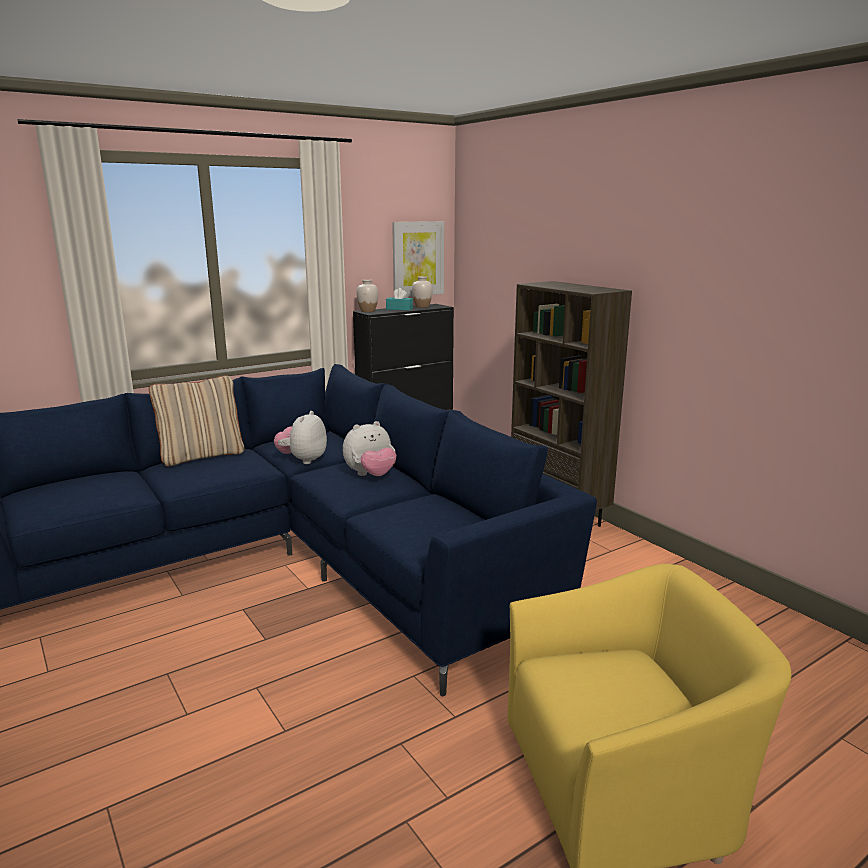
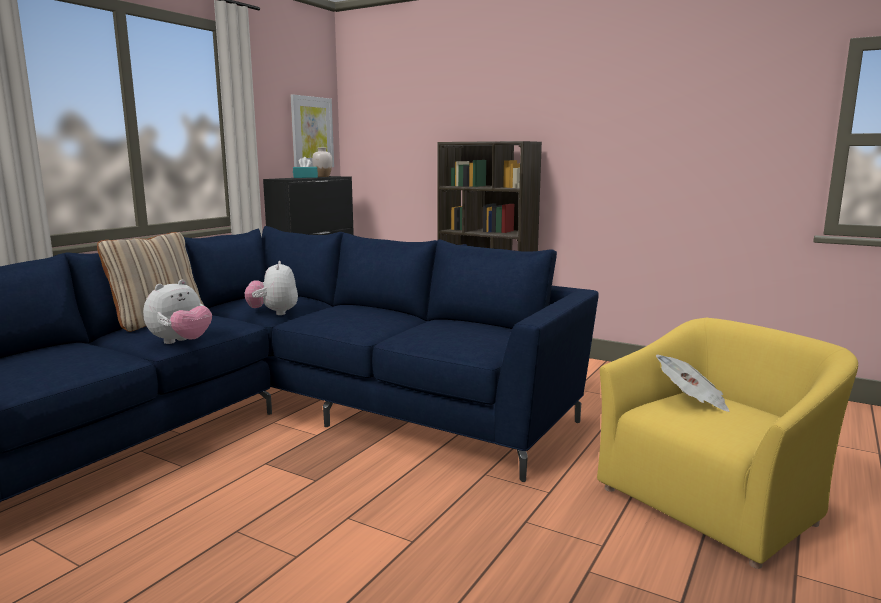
camera: 25 degrees left, 5 degrees down
(367, 311) = (279, 178): white vase -> none
(371, 475) = (361, 313): plush toy -> plush toy (181, 342)
(611, 666) = (692, 401): none -> newspaper

